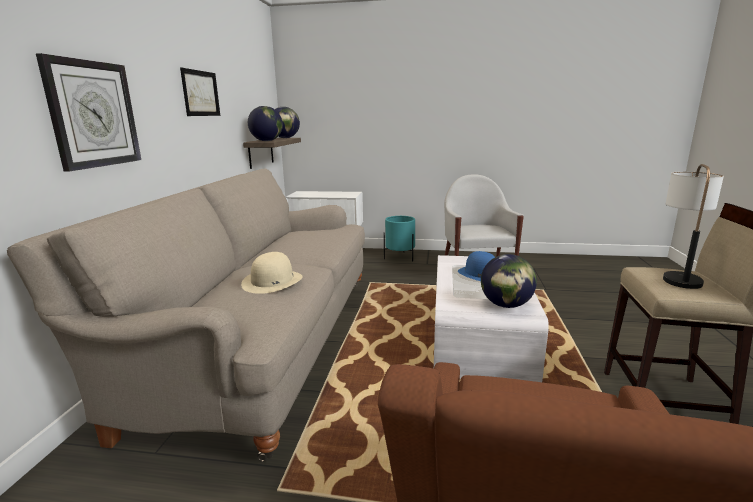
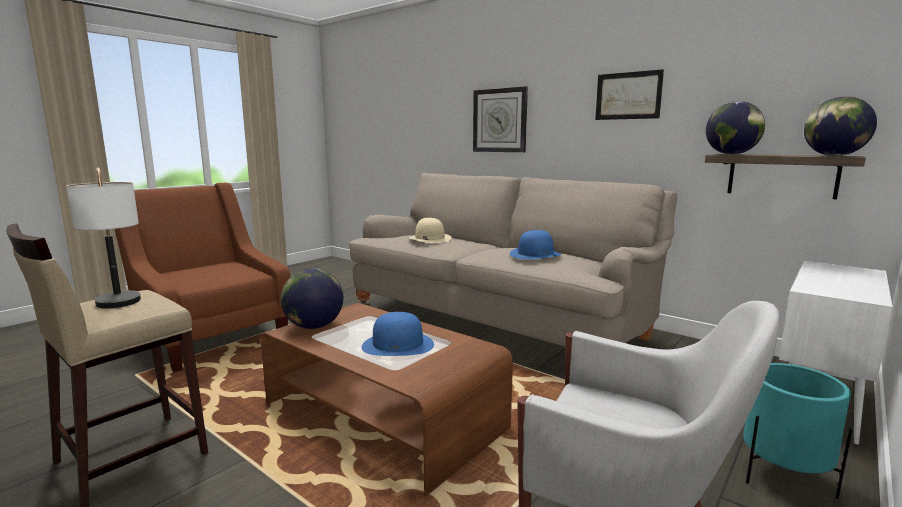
camera: 120 degrees right, 5 degrees down
(314, 236) = (535, 254): none -> blue hat
(479, 334) = (383, 415): white coffee table -> brown coffee table

